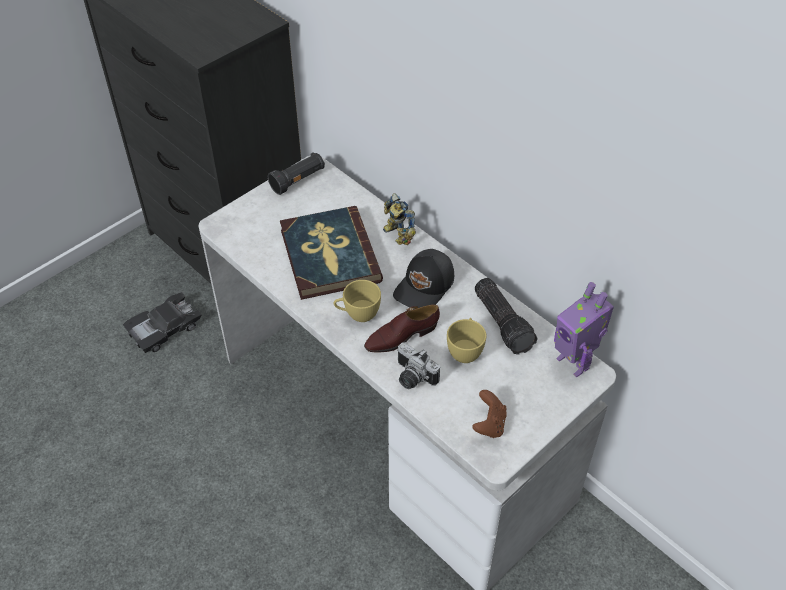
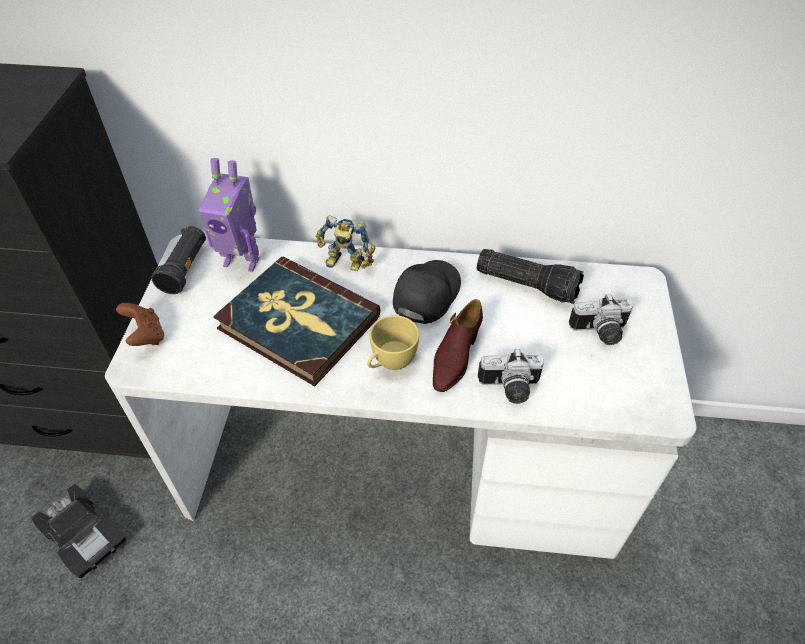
camera: 40 degrees left, 0 degrees up
(164, 328) = (83, 535): black toy car -> black toy car turned 60 degrees counterclockwise
(425, 287) = (425, 295): black cap -> black cap turned 150 degrees counterclockwise
(465, 350) = (526, 330): yellow cup -> none
(489, 424) = (623, 384): brown game controller -> brown game controller (146, 336)
(514, 385) = (600, 333): none -> camera
(574, 362) = (620, 280): toy robot -> toy robot (242, 260)

